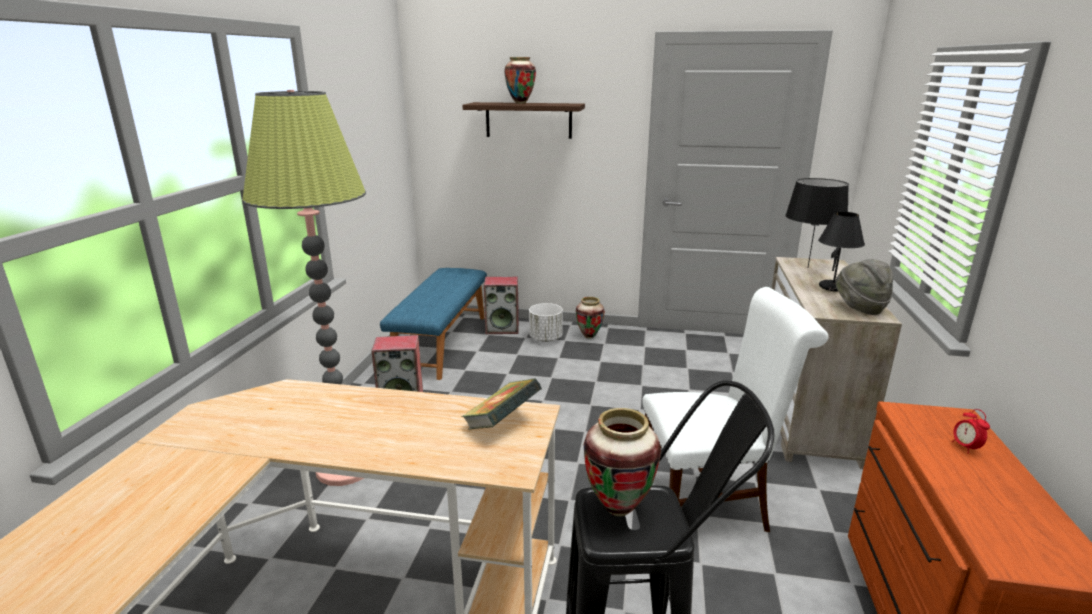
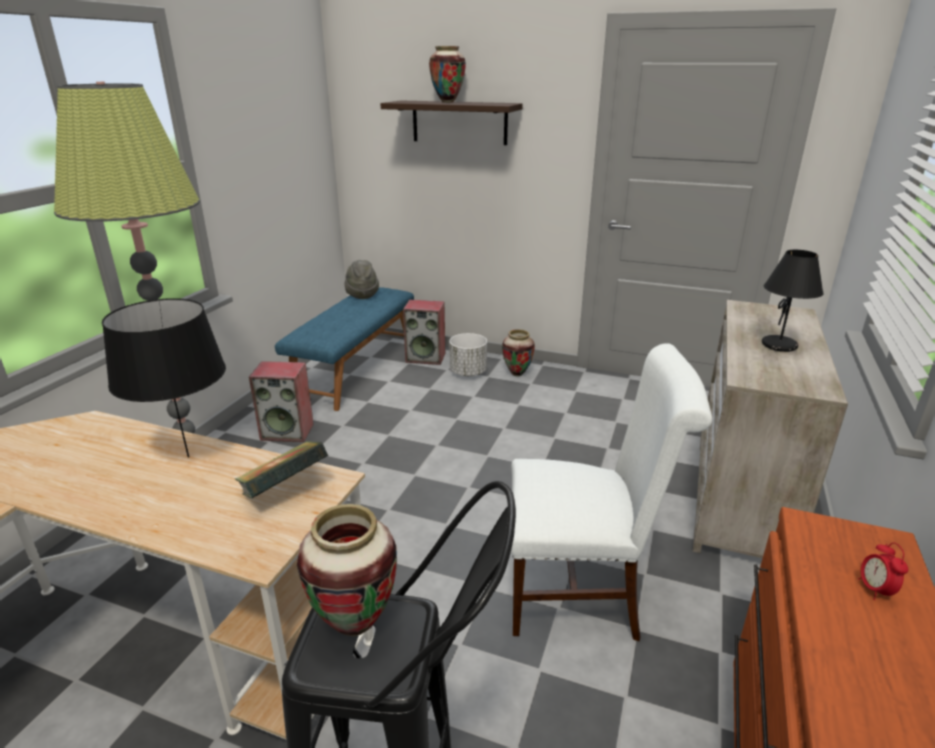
camera: 10 degrees right, 5 degrees up
(807, 267) = (760, 316): black table lamp -> black table lamp (189, 456)
(859, 308) = (800, 377): grey hat -> grey hat (362, 294)

